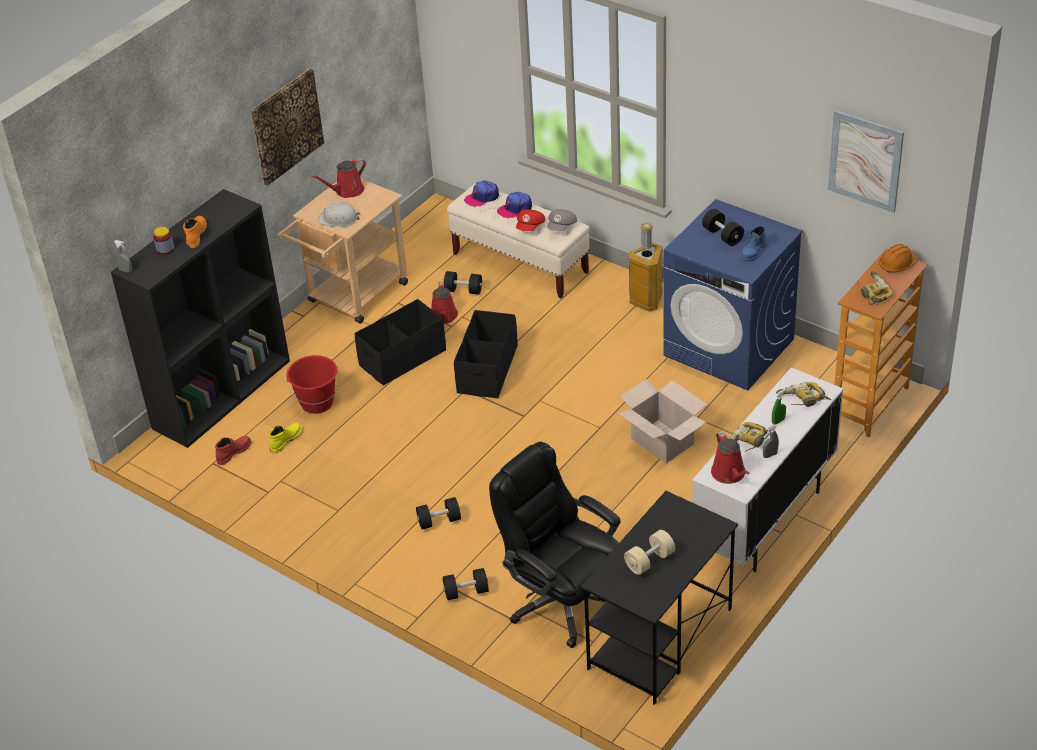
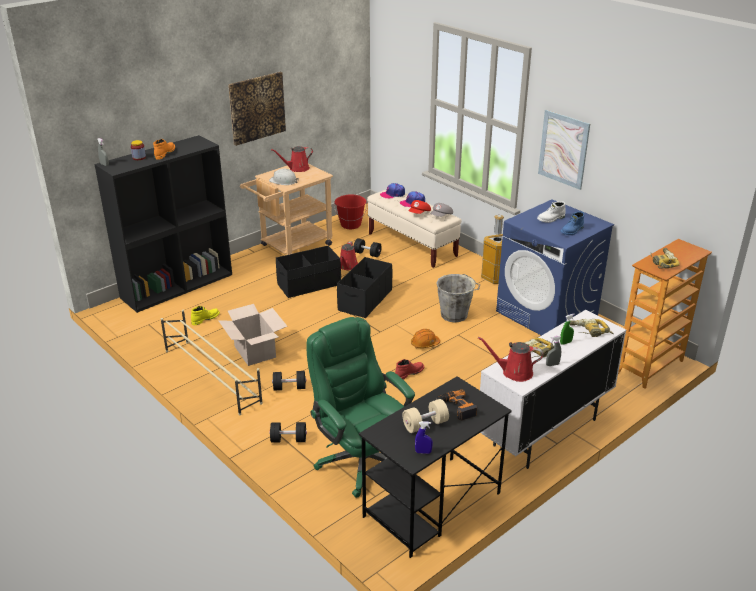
camera: 10 degrees right, 10 degrees down
(233, 452) = (166, 320): red boot -> red boot (409, 373)
(317, 403) = (238, 301): red bucket -> red bucket (350, 225)
(334, 524) = (212, 376): none -> beige shoe rack
(562, 601) = (361, 460): black office chair -> green office chair
(613, 372) = (455, 315): none -> grey bucket
(658, 595) = (423, 452): none -> blue spray bottle
(661, 441) = (478, 364): cardboard box -> cardboard box (254, 352)
(677, 533) = (456, 408): none -> power drill
(722, 236) = (551, 219): black dumbbell -> white boot
(729, 474) = (514, 372): red watering can -> red watering can turned 105 degrees clockwise
(865, 161) = (670, 161): picture -> picture (563, 149)
(897, 265) = (686, 249): orange hard hat -> orange hard hat (424, 344)

